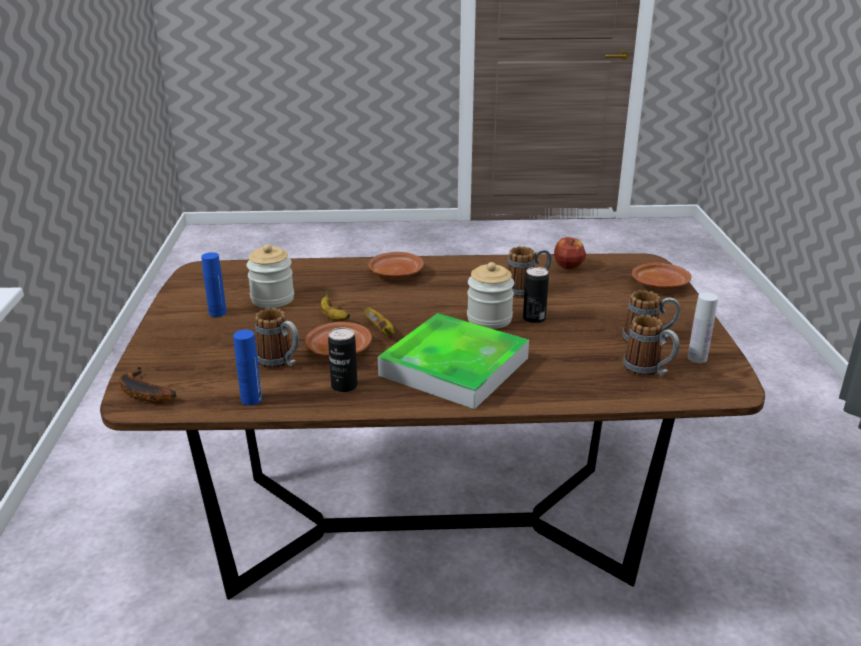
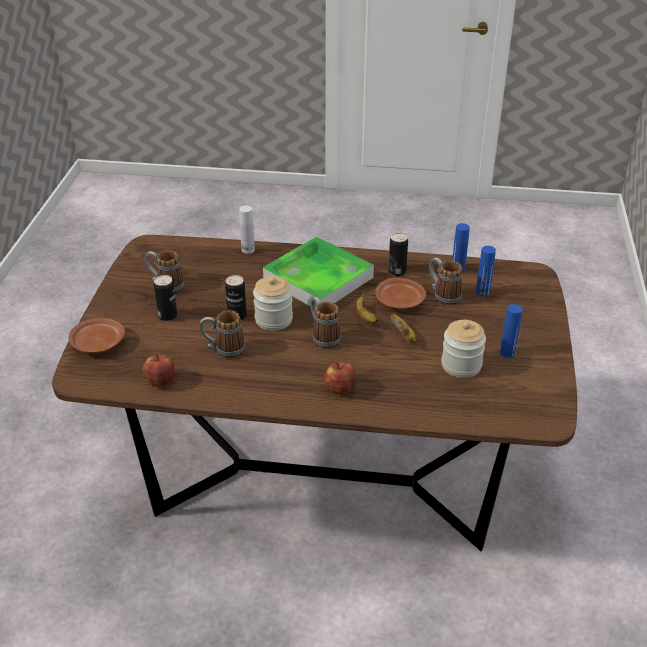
camera: 170 degrees left, 10 degrees up
(141, 393) = (534, 281): banana -> none
(224, 371) = (482, 292): none -> blue bottle
(396, 274) = (340, 389): brown plate -> apple
(613, 312) = (167, 316): none -> can
(648, 371) = (188, 262): mug -> mug (323, 336)
(697, 358) = (145, 268): white bottle -> white bottle (248, 250)

